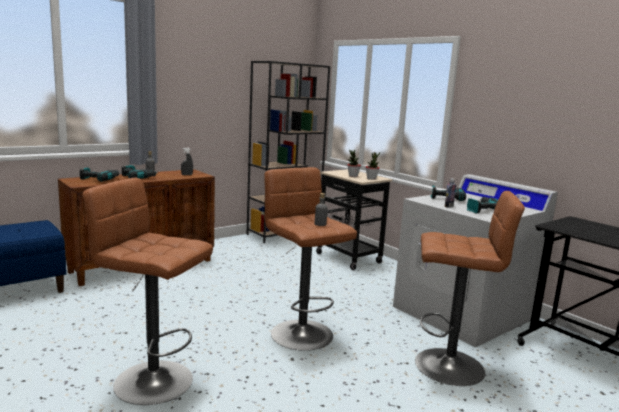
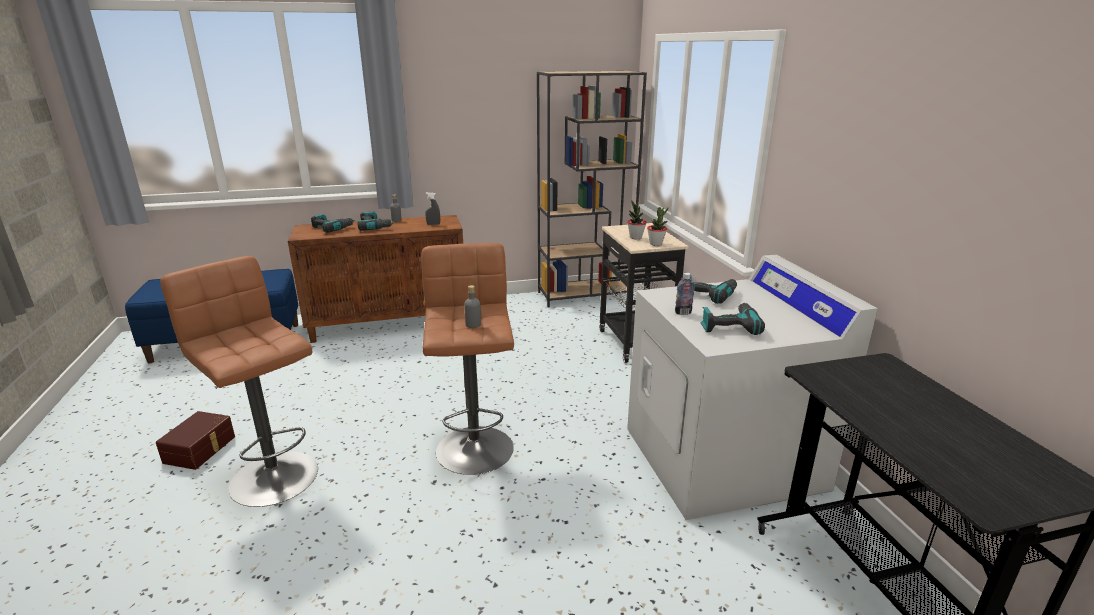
camera: 25 degrees right, 10 degrees up
(54, 376) = (201, 449): none -> brown storage box
(450, 367) = (618, 543): brown stool -> none

